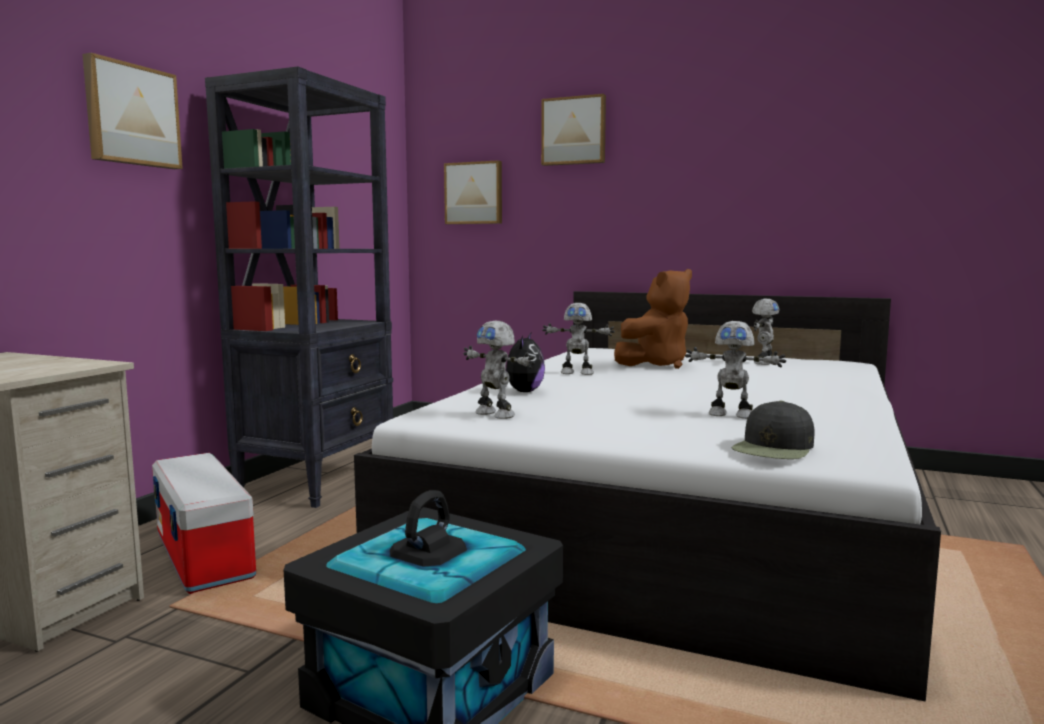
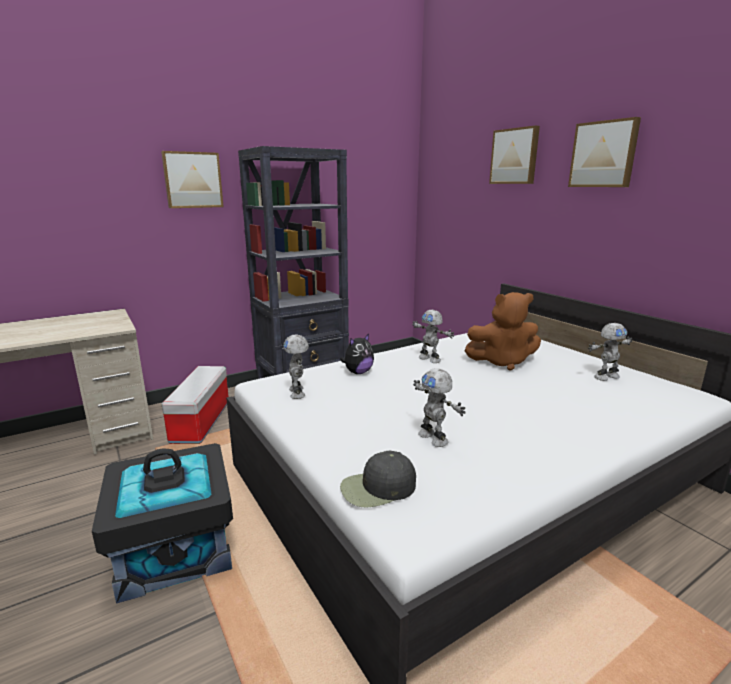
camera: 35 degrees right, 10 degrees up
(474, 193) = (451, 202): picture -> picture (604, 154)

